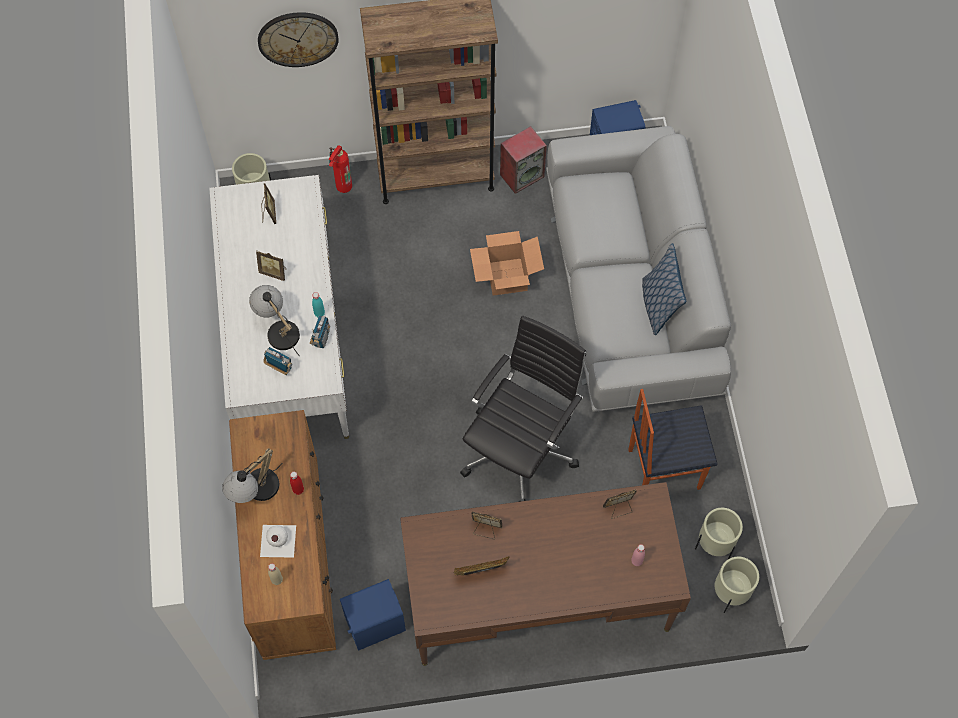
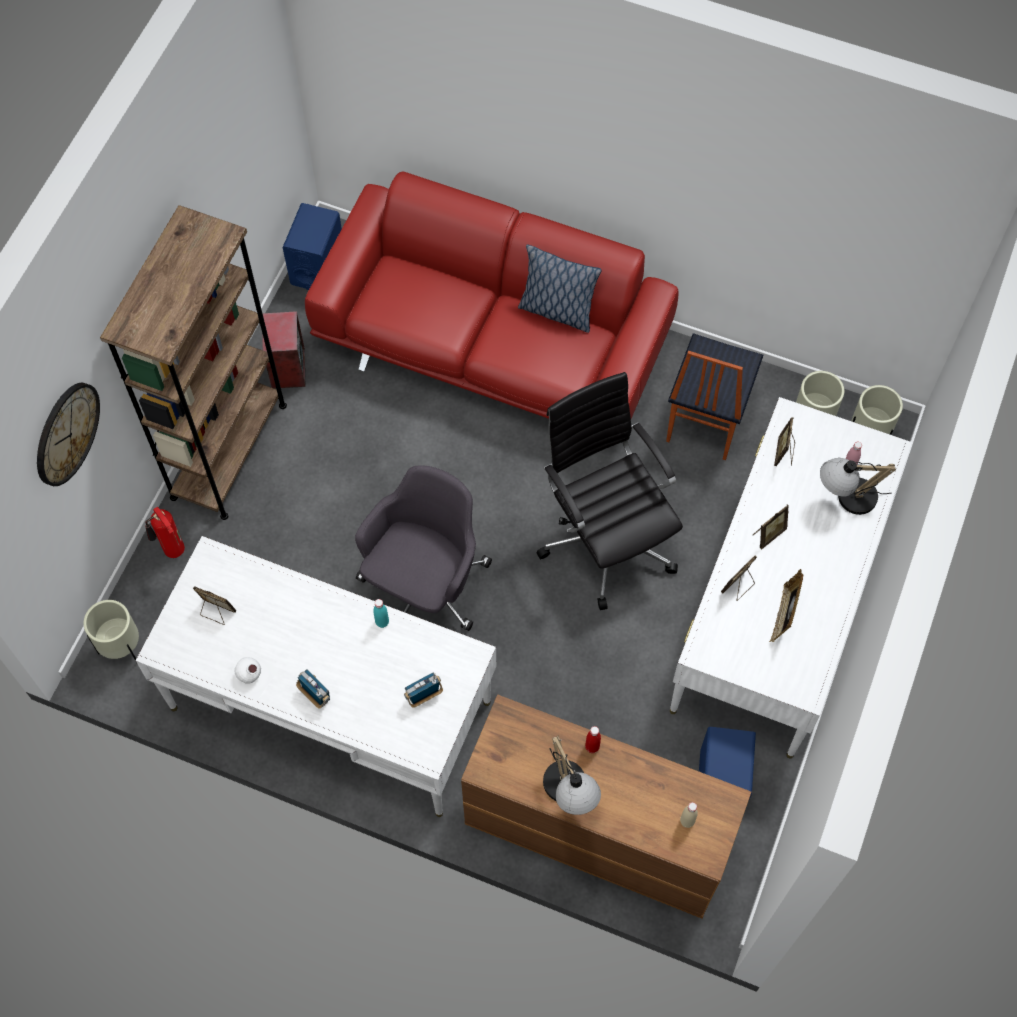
camera: 60 degrees left, 0 degrees up
(274, 272) = (297, 643): picture frame -> picture frame (767, 534)
(277, 541) = (641, 799): white bottle -> white bottle (251, 676)
(278, 329) = (374, 675): table lamp -> table lamp (846, 498)
(321, 338) = (415, 635): radio -> radio (316, 695)
(410, 350) = (425, 585): none -> grey office chair
(507, 277) = (400, 446): cardboard box -> none
(538, 596) = (776, 608): brown desk -> white desk
(630, 292) = (493, 345): grey sofa -> red sofa

